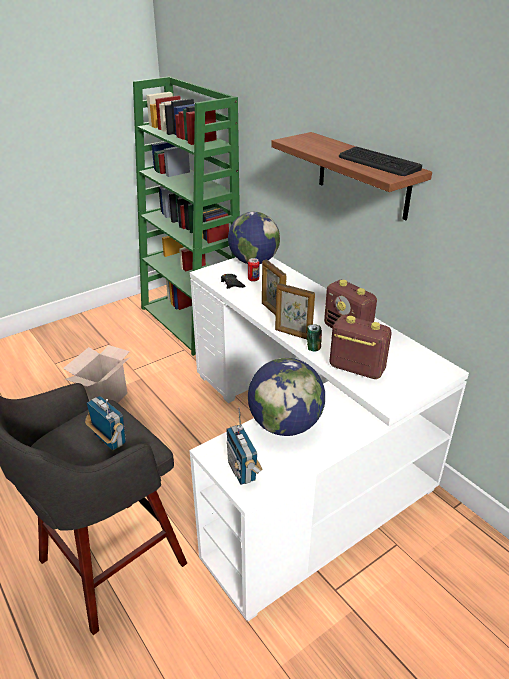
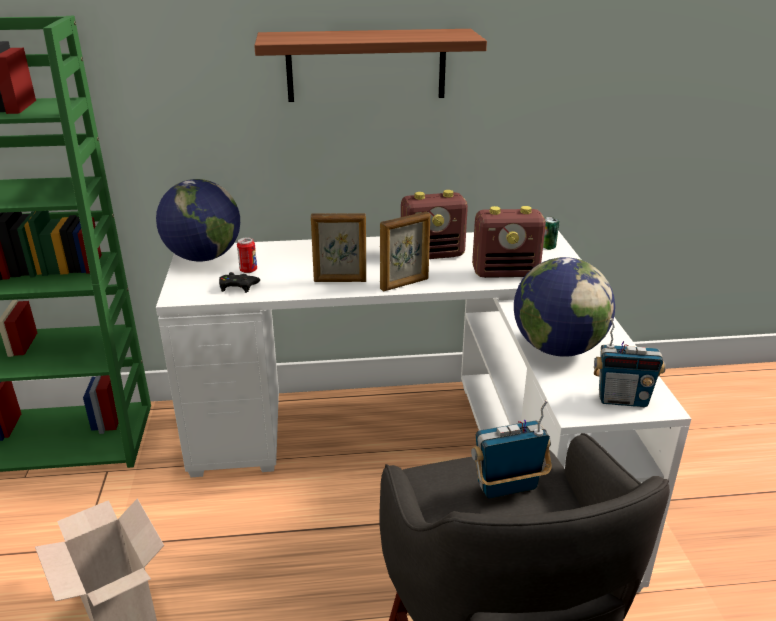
camera: 60 degrees left, 5 degrees down
(313, 348) = (445, 282): can -> can (547, 247)
(356, 369) = (506, 272): radio -> radio turned 150 degrees counterclockwise
(378, 163) = (419, 33): keyboard -> none

